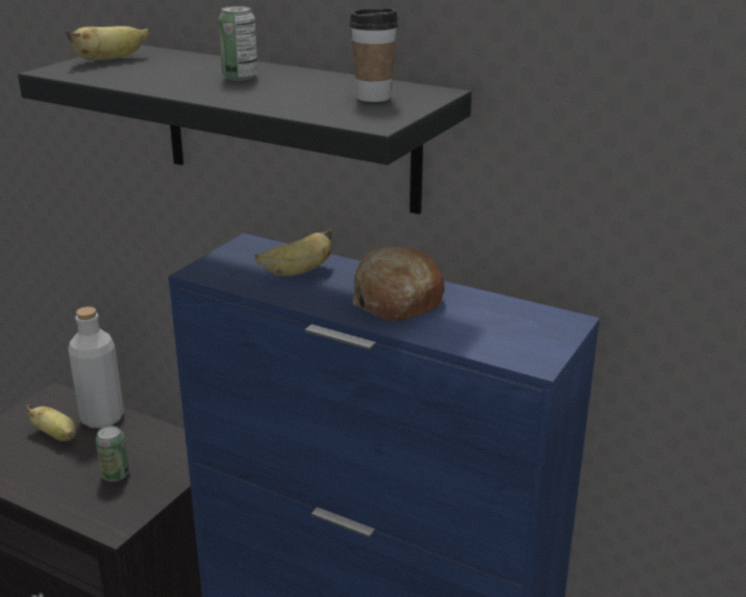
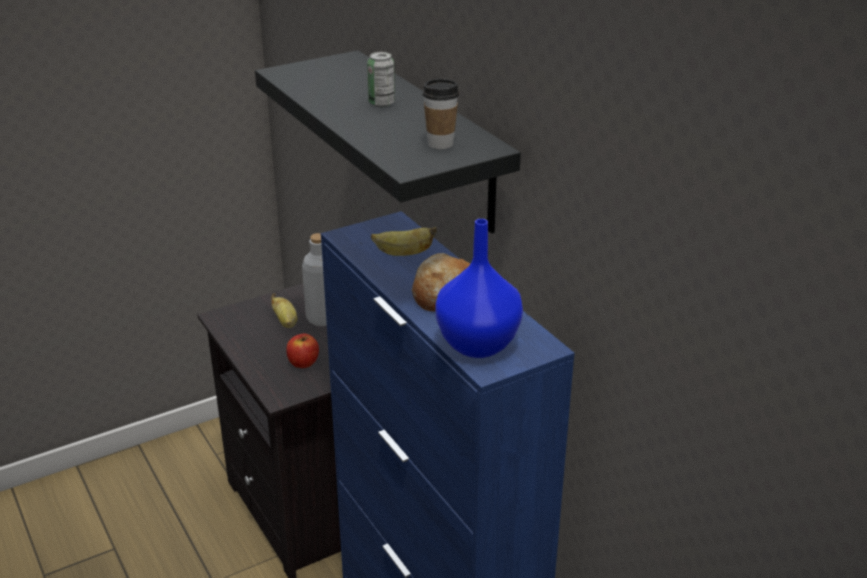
camera: 30 degrees right, 5 degrees up
(110, 59) = (323, 67): banana -> none
(115, 475) = (303, 362): can -> apple
(492, 338) = (477, 343): none -> blue vase

